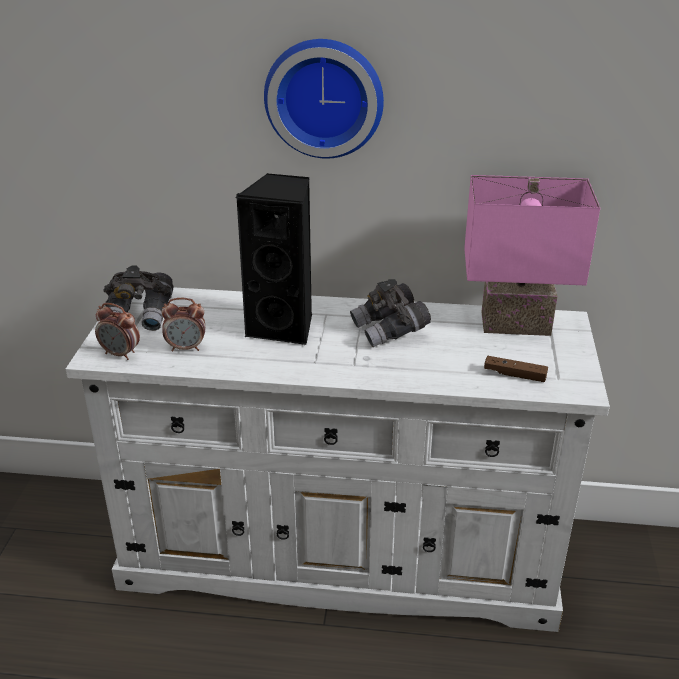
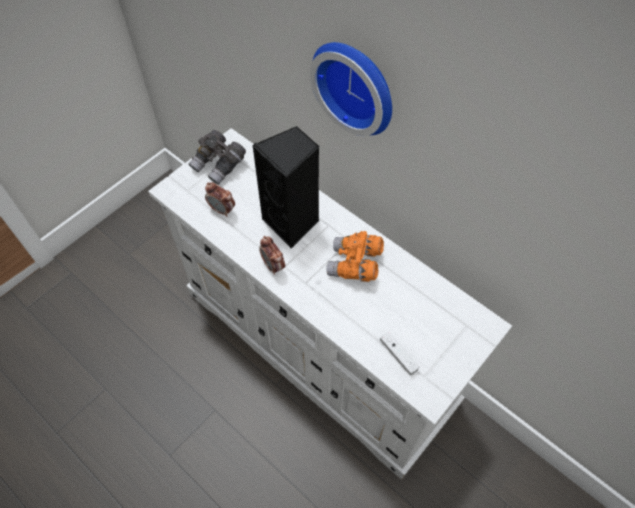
camera: 35 degrees right, 25 degrees up
(121, 354) = (184, 195): alarm clock -> alarm clock (273, 266)
(390, 331) = (355, 265): grey binoculars -> orange binoculars
(514, 325) = (444, 309): pink table lamp -> none
(514, 375) = (398, 355): brown game controller -> white game controller

